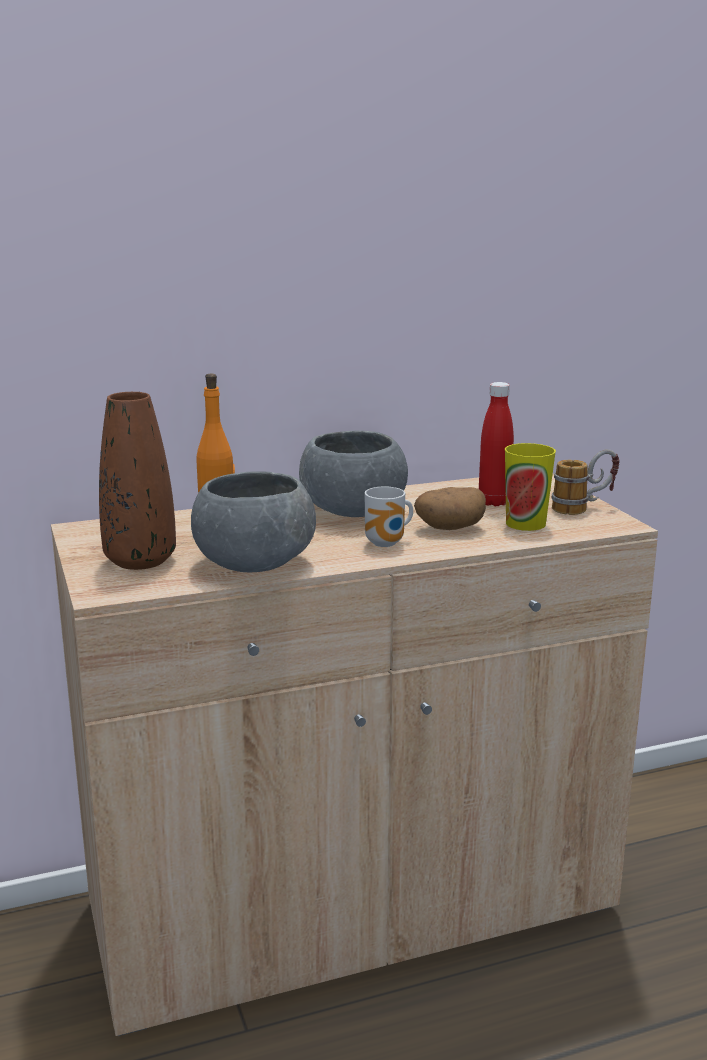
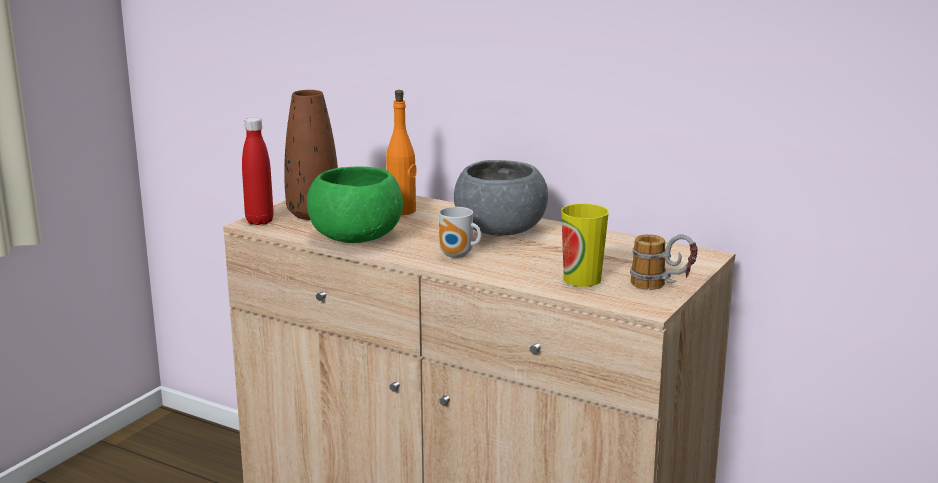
camera: 50 degrees right, 0 degrees up
(254, 564) = (356, 237): grey bowl -> green bowl
(449, 528) = (523, 262): potato -> none
(494, 502) = (610, 259): red bottle -> red bottle (259, 221)

